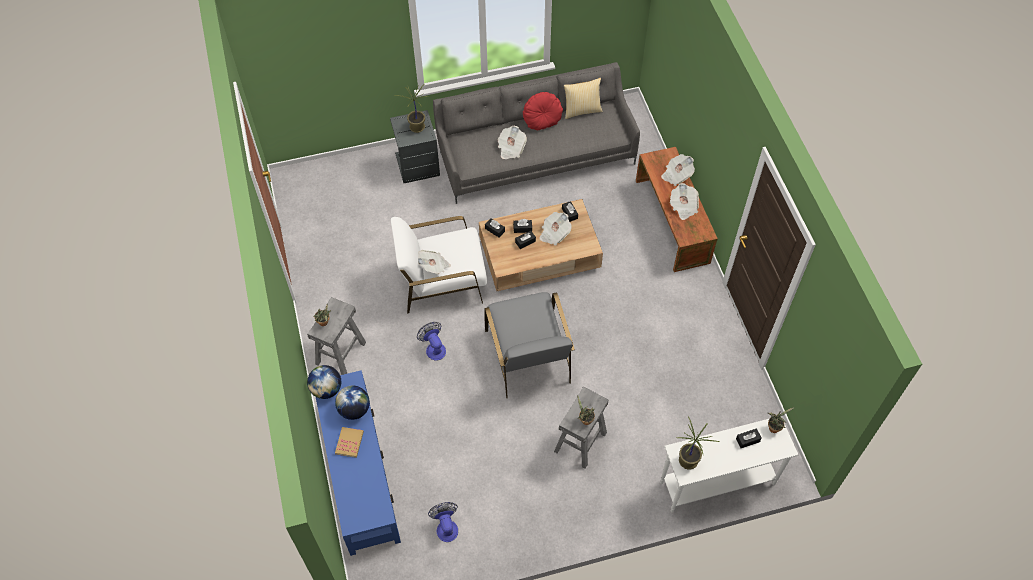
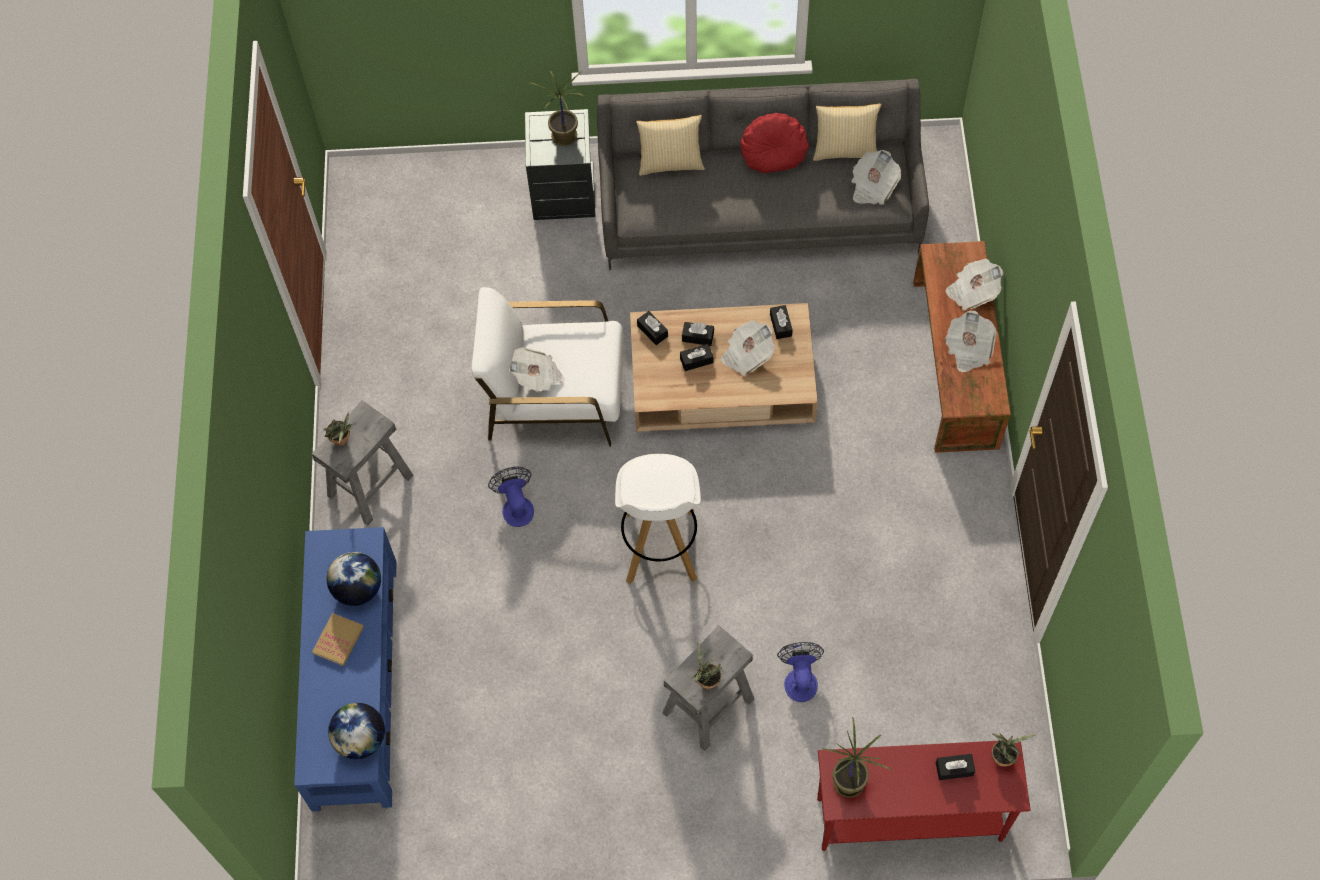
camera: 15 degrees right, 5 degrees up
(326, 389) = (323, 548): globe -> globe (361, 739)
(446, 527) = (466, 797): fan -> fan (800, 679)
(482, 133) = (670, 163): none -> pillow
(511, 148) = (711, 197): newspaper -> newspaper (872, 186)
(527, 355) = (660, 547): grey armchair -> white stool
(717, 484) = (908, 821): white console table -> red console table

